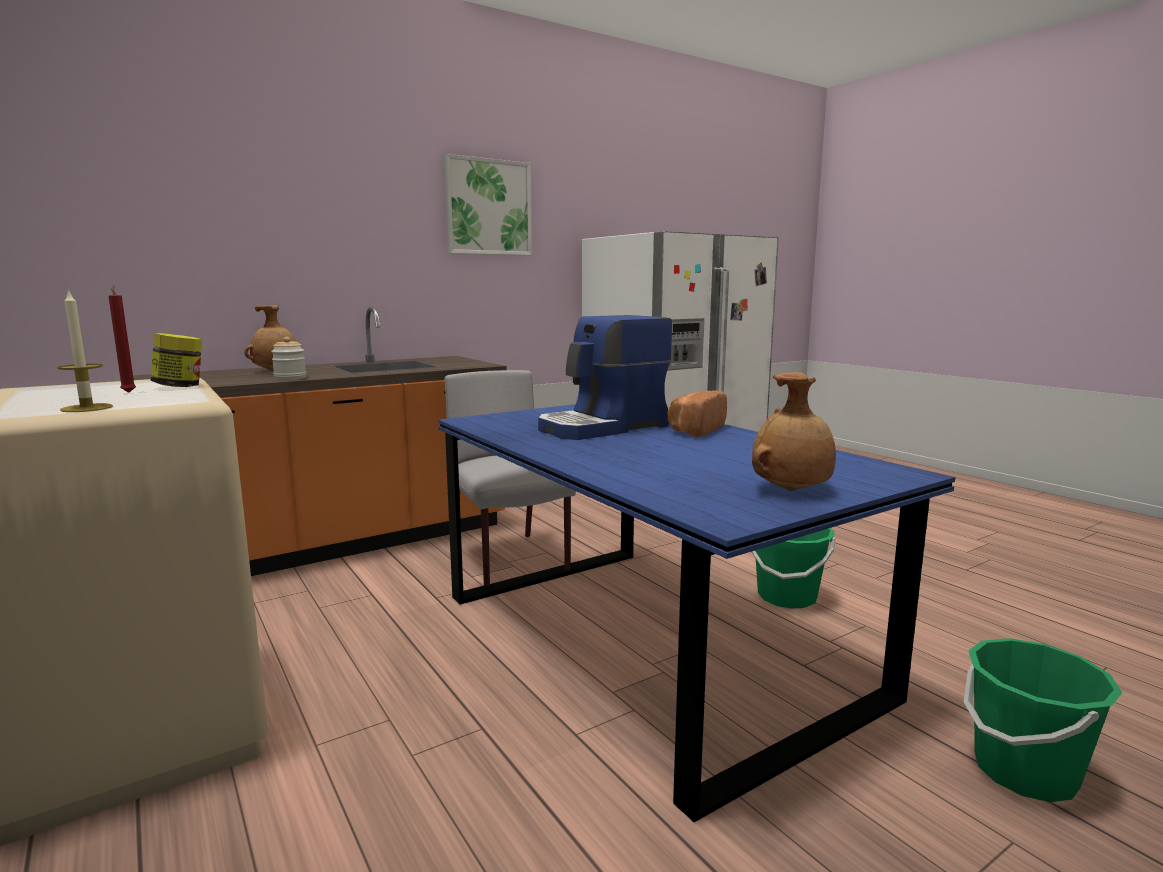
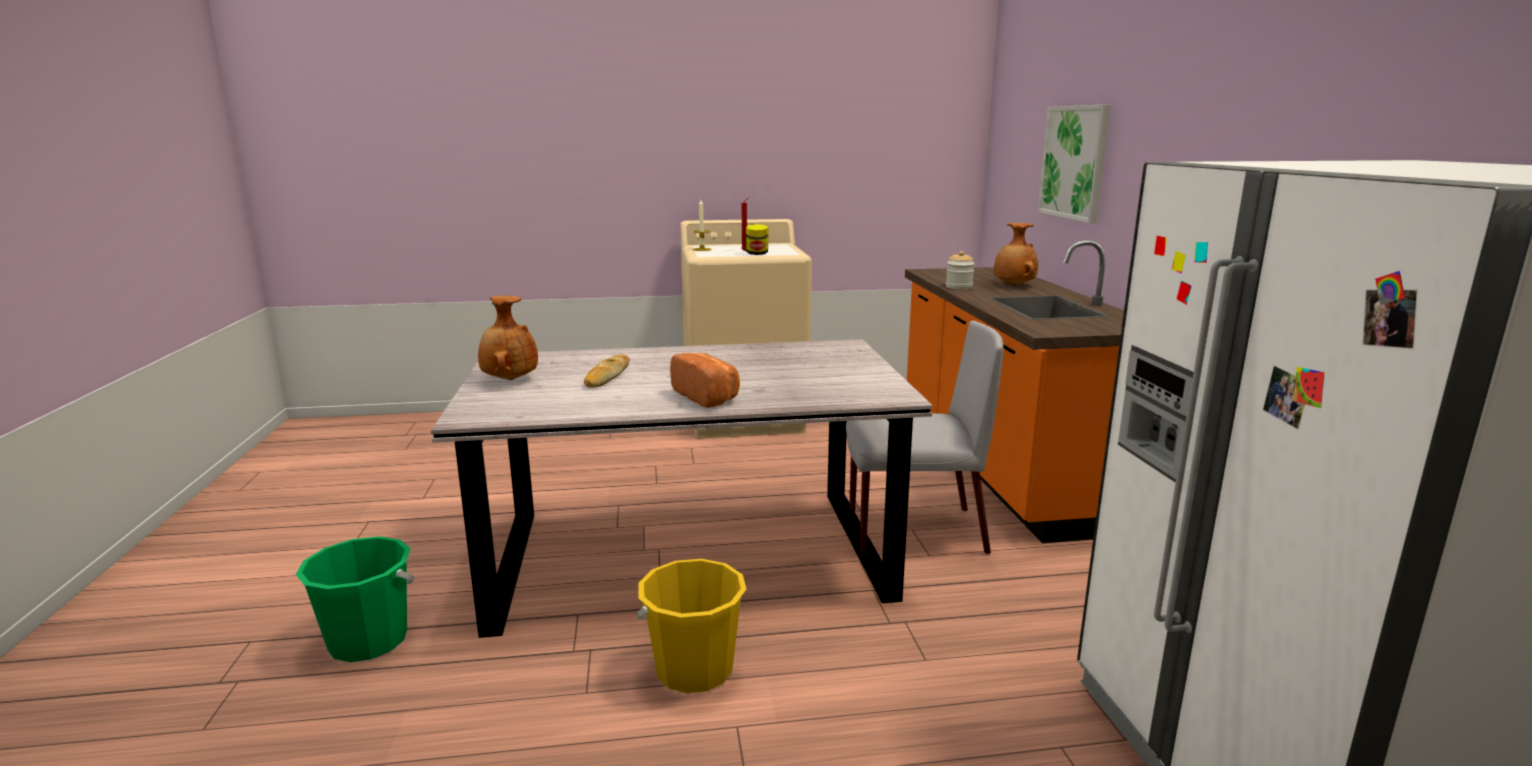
camera: 115 degrees right, 5 degrees up
(488, 207) = (1273, 104): picture -> picture (1074, 162)
(603, 427) = (762, 373): coffee machine -> none
(649, 641) = (690, 556): blue dining table -> grey dining table
(701, 461) = (607, 376): none -> bread
(787, 597) = (694, 670): green bucket -> yellow bucket

